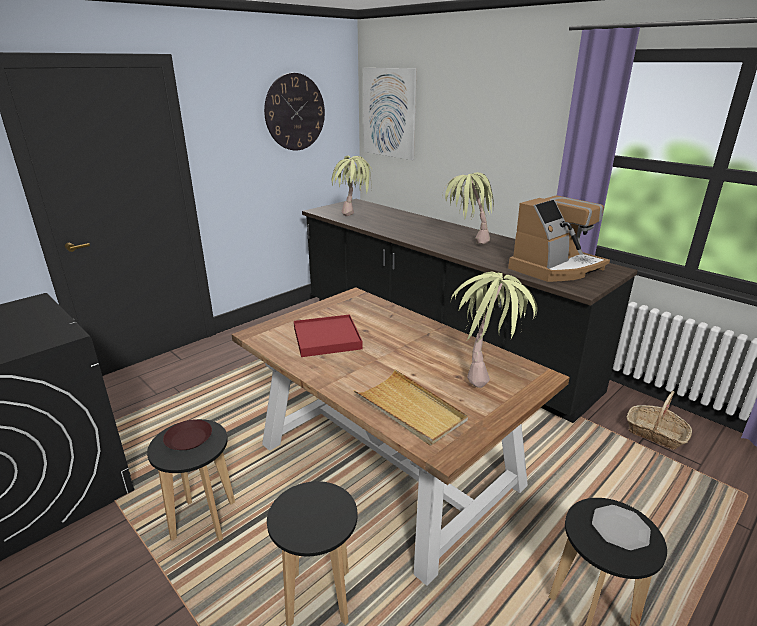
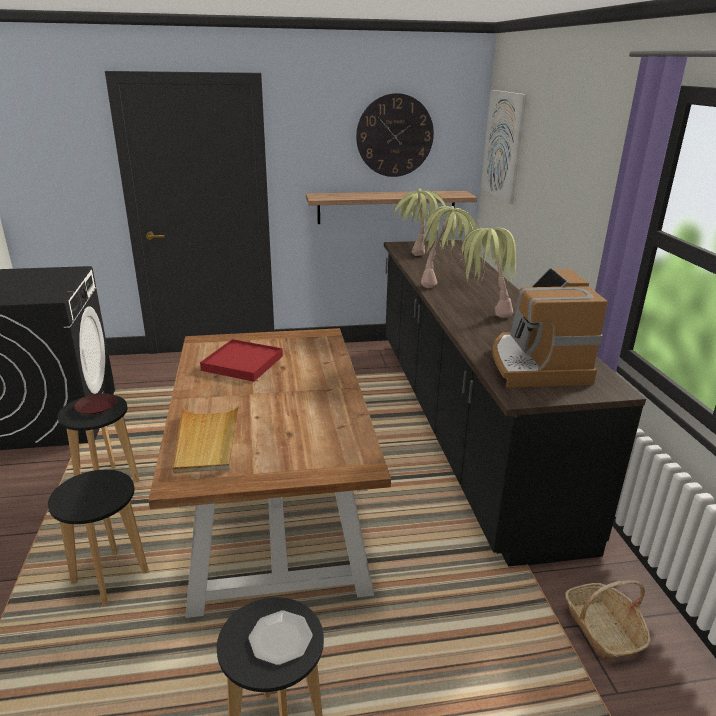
camera: 35 degrees right, 0 degrees up
(295, 179) = (387, 207): none -> shelf
(487, 372) = (320, 441): potted plant -> potted plant (444, 285)
(556, 268) = (536, 365): coffee machine -> coffee machine turned 90 degrees clockwise

